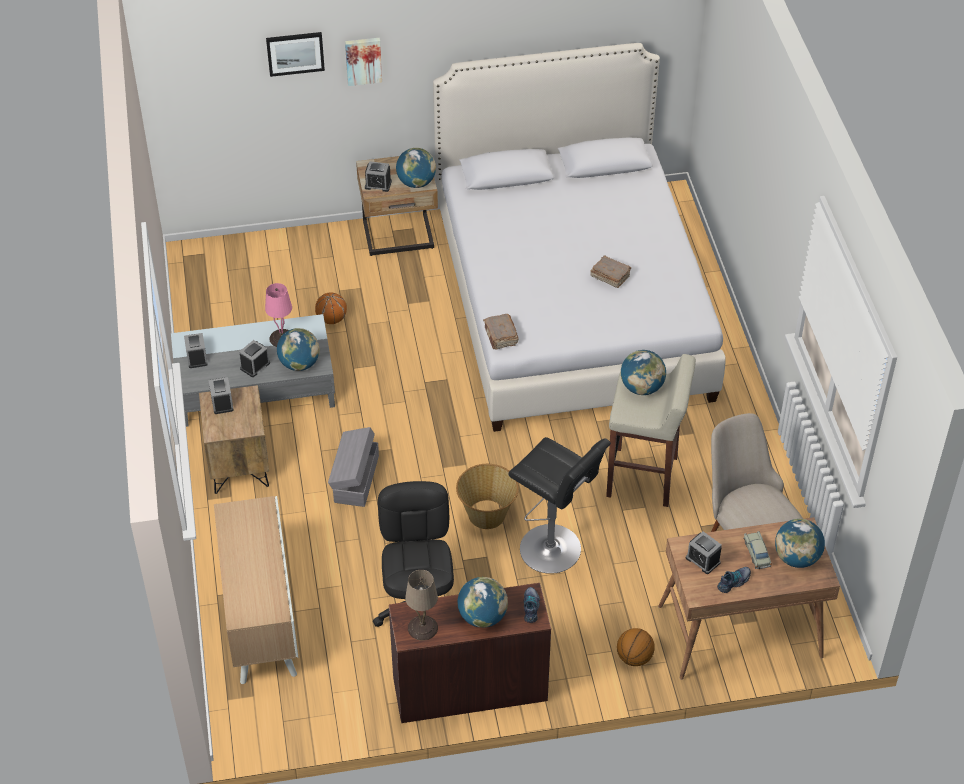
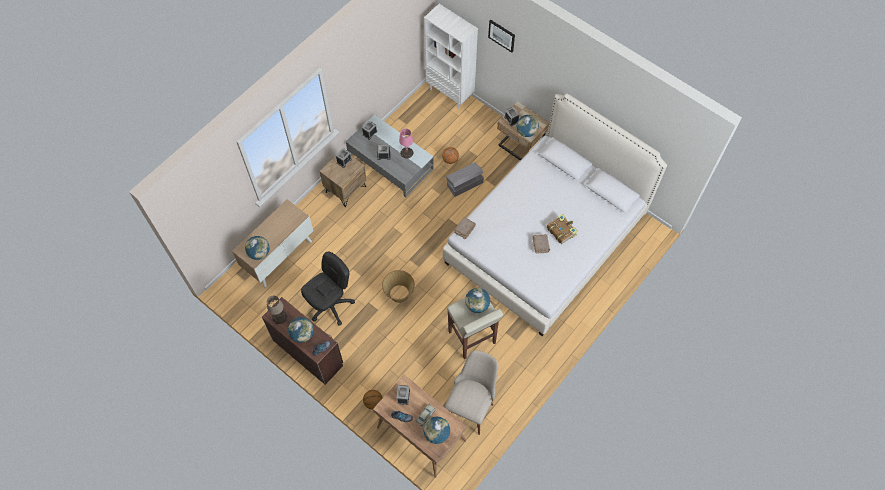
camera: 50 degrees right, 15 degrees up
(222, 250) = (450, 93): none -> white bookcase
(299, 364) = (399, 169): globe -> globe (259, 253)
(355, 479) = (375, 233): grey storage box -> grey storage box (464, 184)
(363, 60) = (531, 61): picture -> none
(554, 551) = (402, 332): black stool -> none
(610, 243) = (561, 231): none -> book

